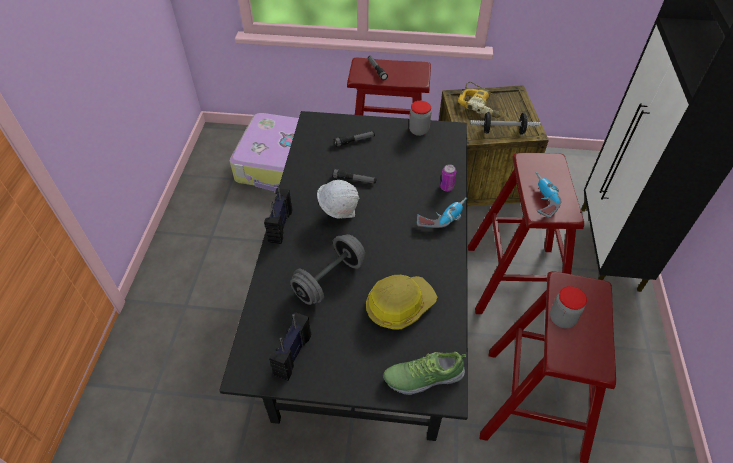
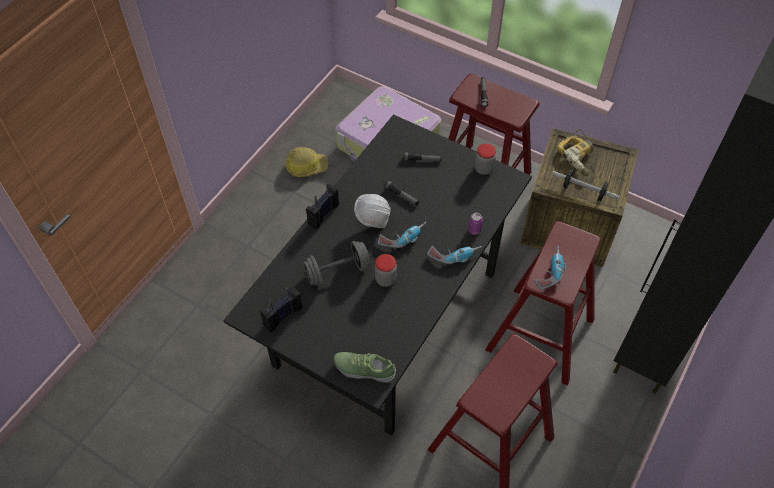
camera: 25 degrees right, 5 degrees up
(379, 219) = (402, 237): none -> power drill
(399, 305) = (377, 311): hard hat -> hard hat (306, 166)
(562, 318) = (496, 372): jar -> jar (385, 279)

